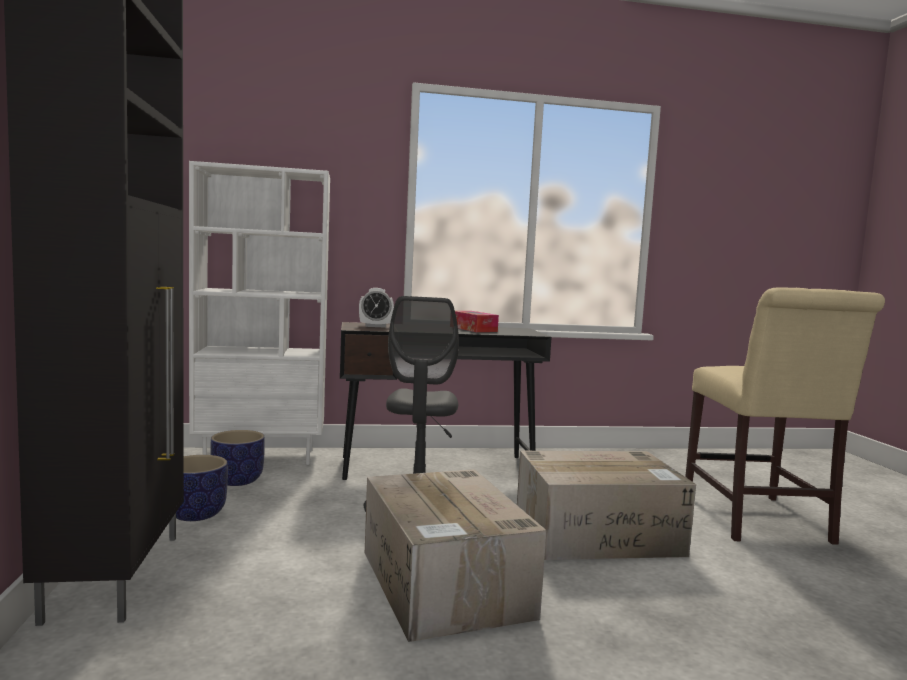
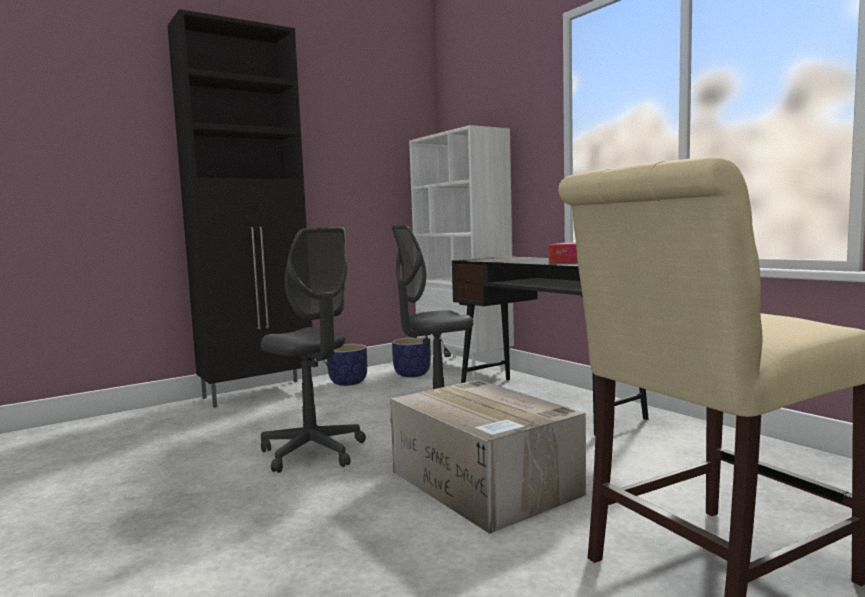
camera: 65 degrees right, 0 degrees up
(375, 326) = (498, 258): alarm clock -> none
(445, 584) = (313, 452): cardboard box -> grey office chair

